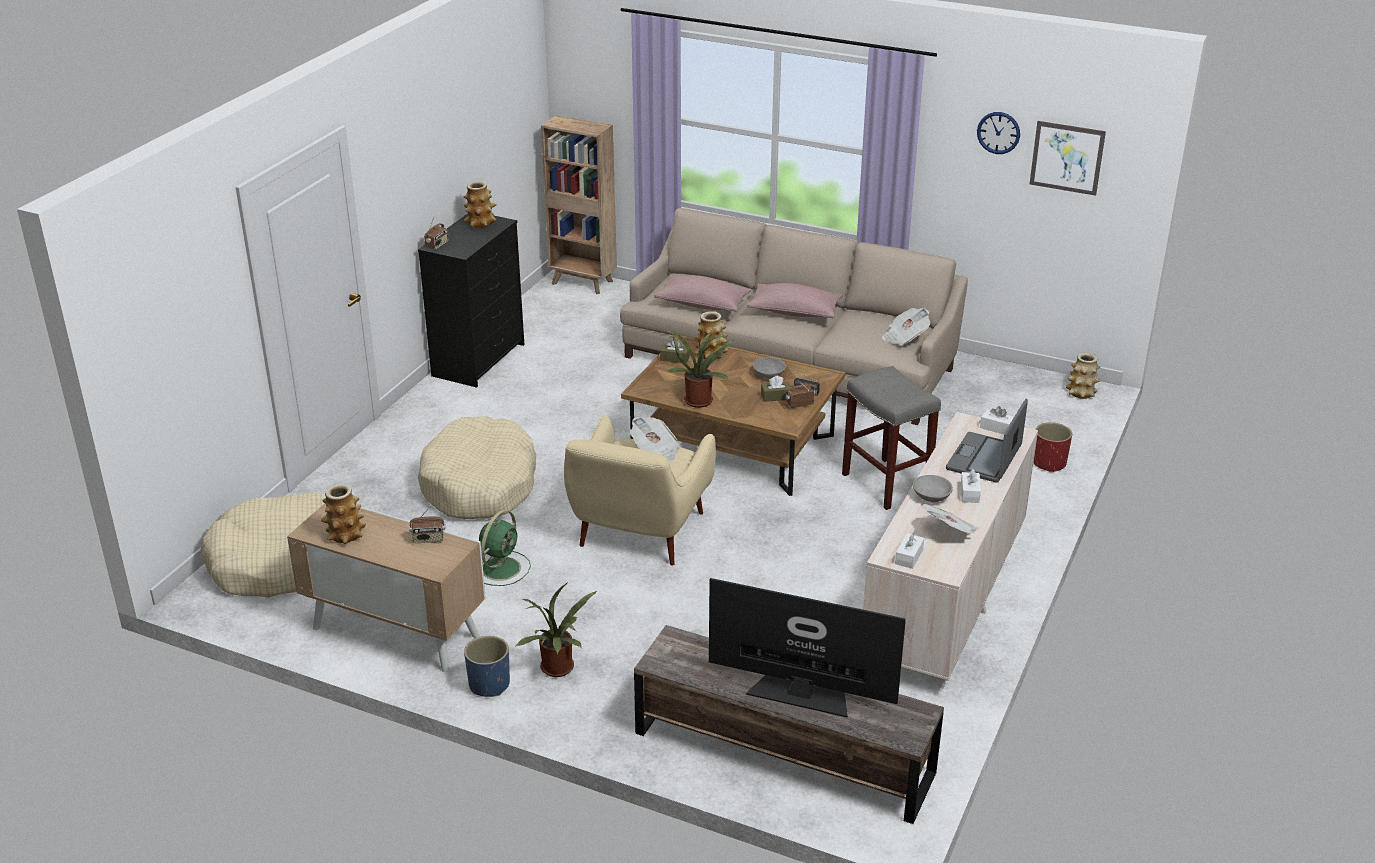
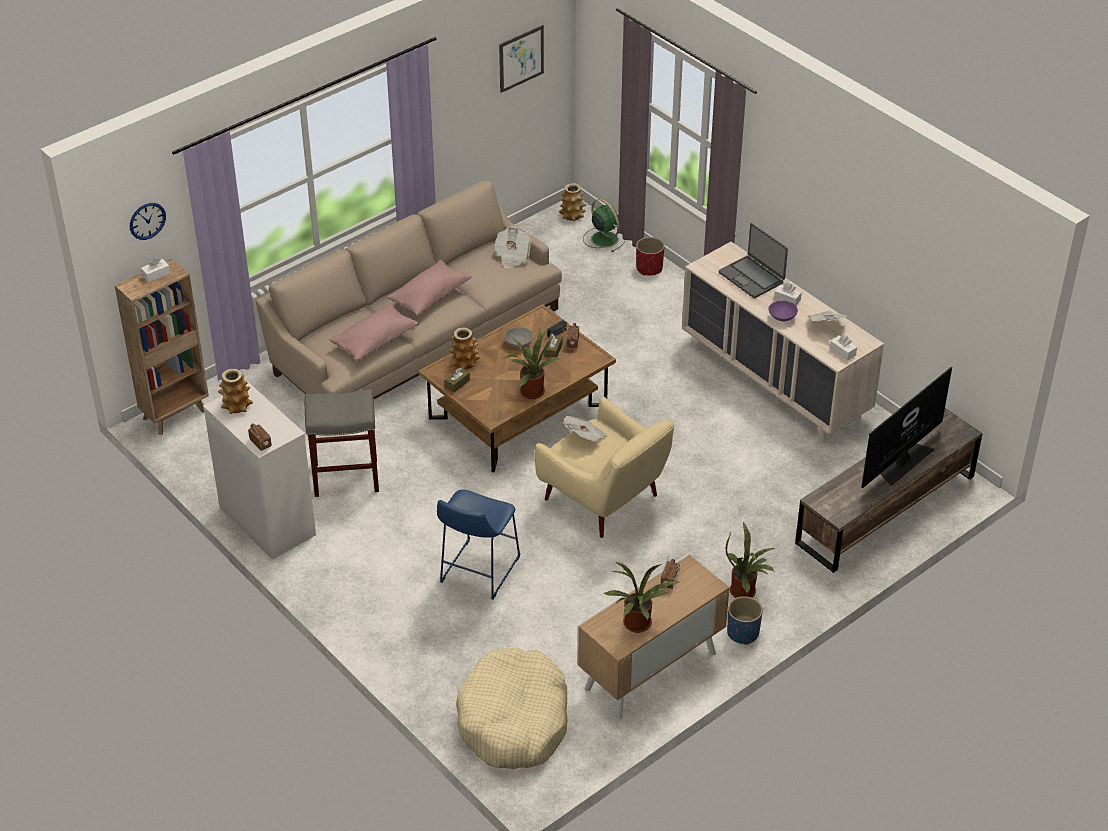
camera: 65 degrees left, 10 degrees up
(345, 534) = (636, 626): vase -> potted plant
(479, 359) = (266, 521): black dresser -> white dresser
(480, 485) = (477, 572): beige dog bed -> blue stool
(502, 567) = (603, 589): green fan -> green fan (603, 238)
(887, 484) = (623, 353): grey stool -> grey stool (347, 477)
(931, 497) = (782, 317): grey bowl -> purple bowl
(997, 428) = (717, 257): white tissue box -> white tissue box (156, 275)
(998, 132) = (474, 69): wall clock -> wall clock (147, 221)

